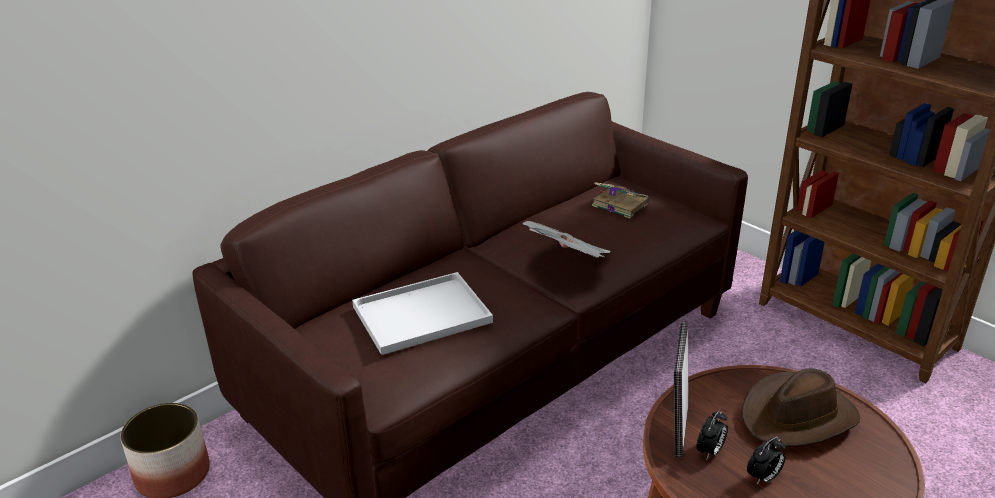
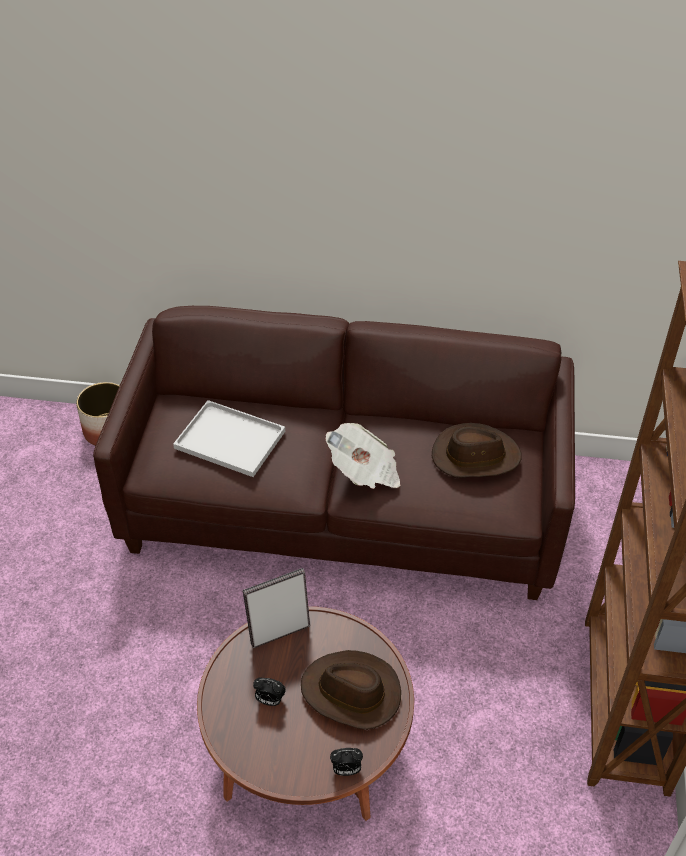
camera: 50 degrees right, 15 degrees up
(618, 204) = (475, 456): book -> brown hat
(710, 452) = (271, 660): alarm clock -> alarm clock (346, 770)

